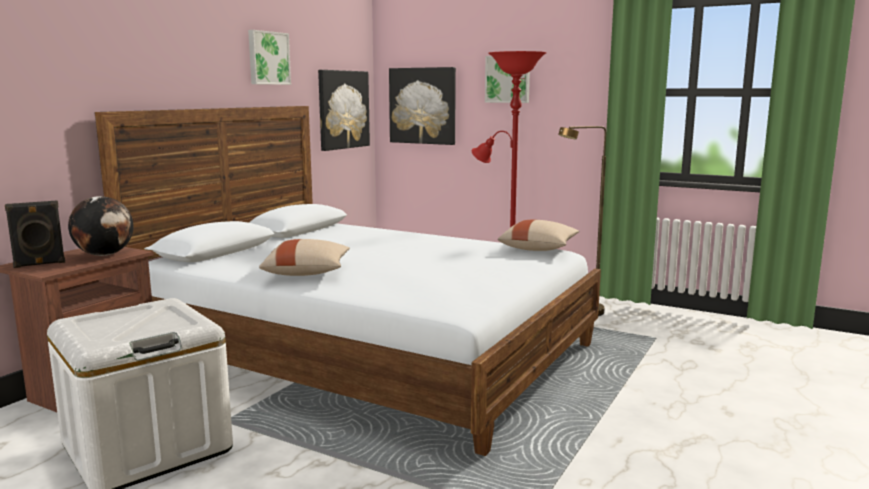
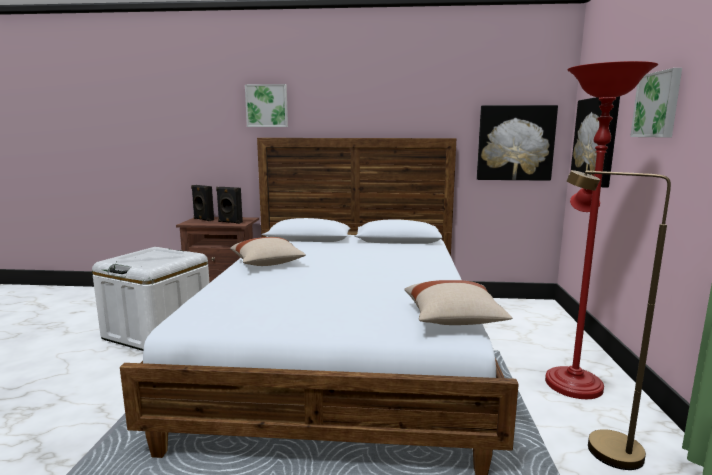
camera: 65 degrees right, 0 degrees up
(105, 255) = (229, 222): globe -> black speaker
(268, 58) = (416, 98): picture -> picture (267, 106)

